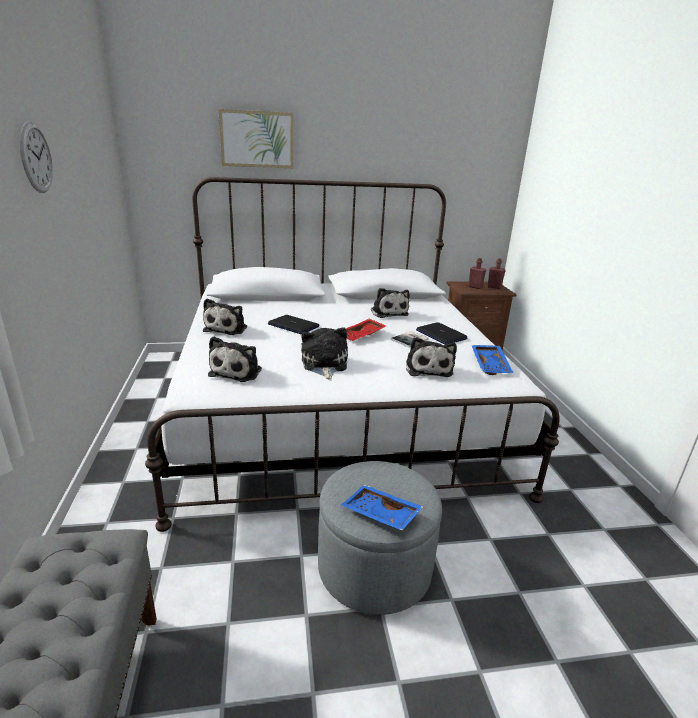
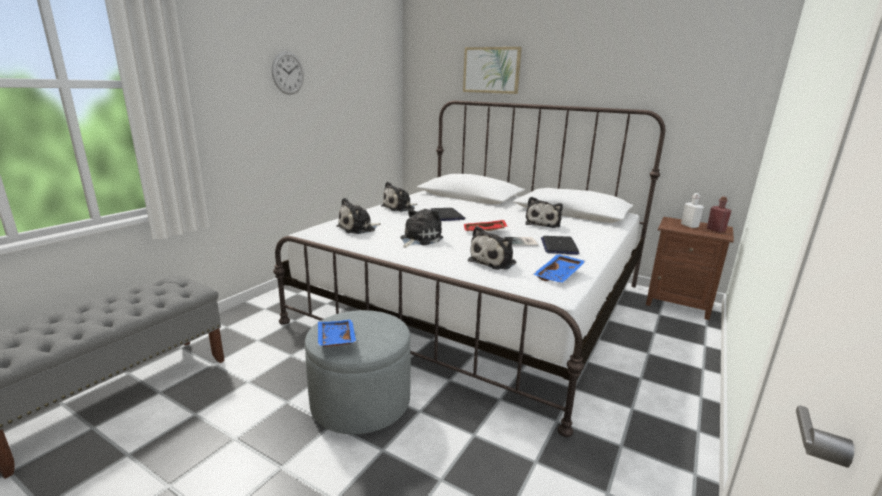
camera: 40 degrees right, 5 degrees down
(475, 287) = (689, 226): red bottle -> white bottle

